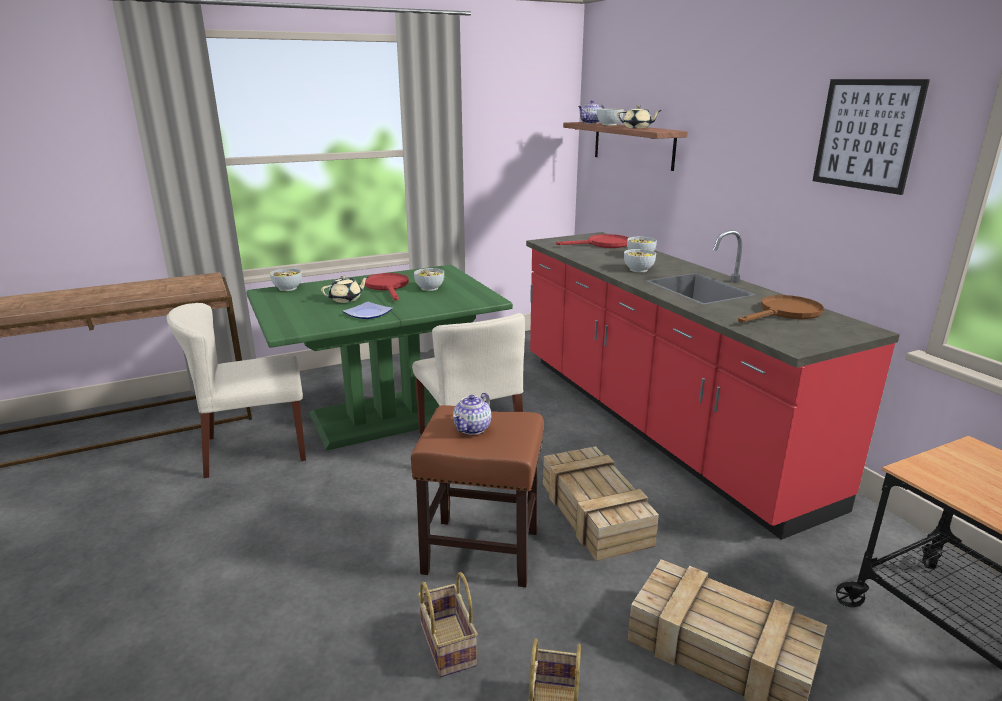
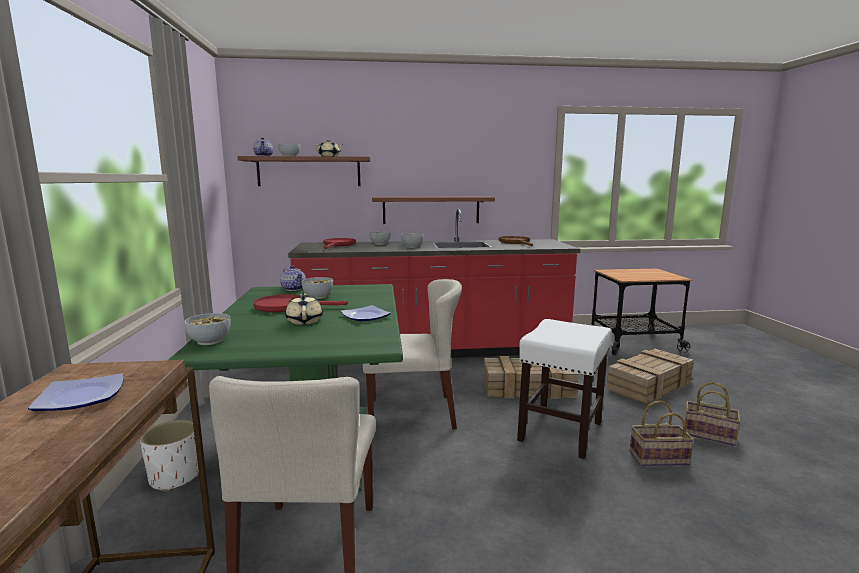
camera: 70 degrees left, 10 degrees down
(168, 287) = (80, 397): none -> plate
(326, 380) = (175, 477): none -> white planter
(473, 428) = (564, 333): teapot -> teapot (293, 289)
(483, 551) = (560, 431): brown stool -> white stool
(744, 223) = (431, 210): none -> shelf
(866, 134) = (502, 151): picture -> none

